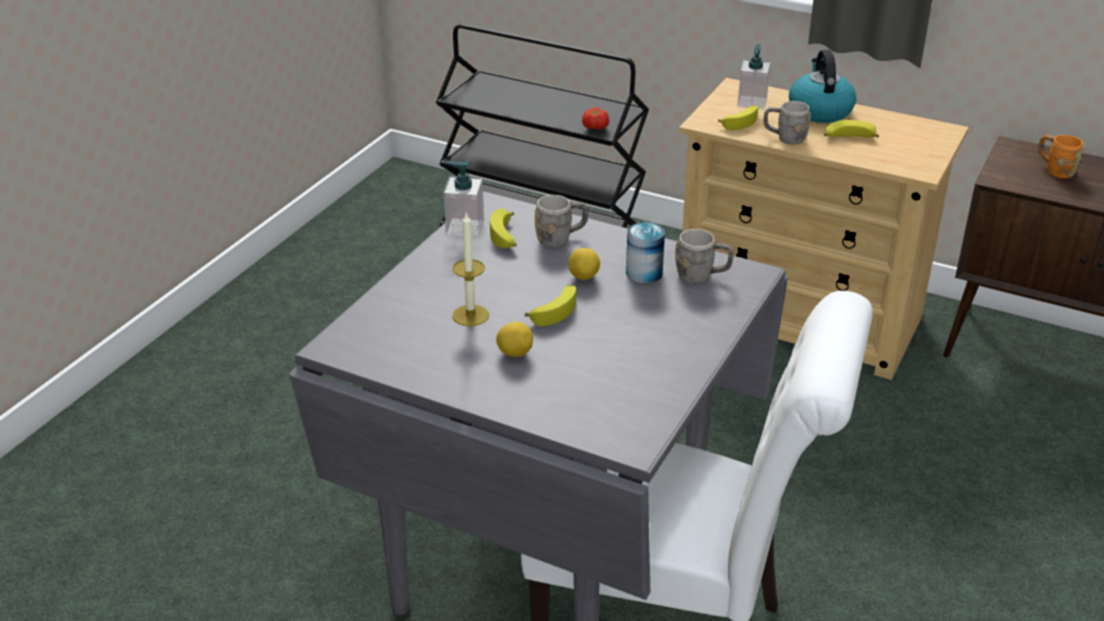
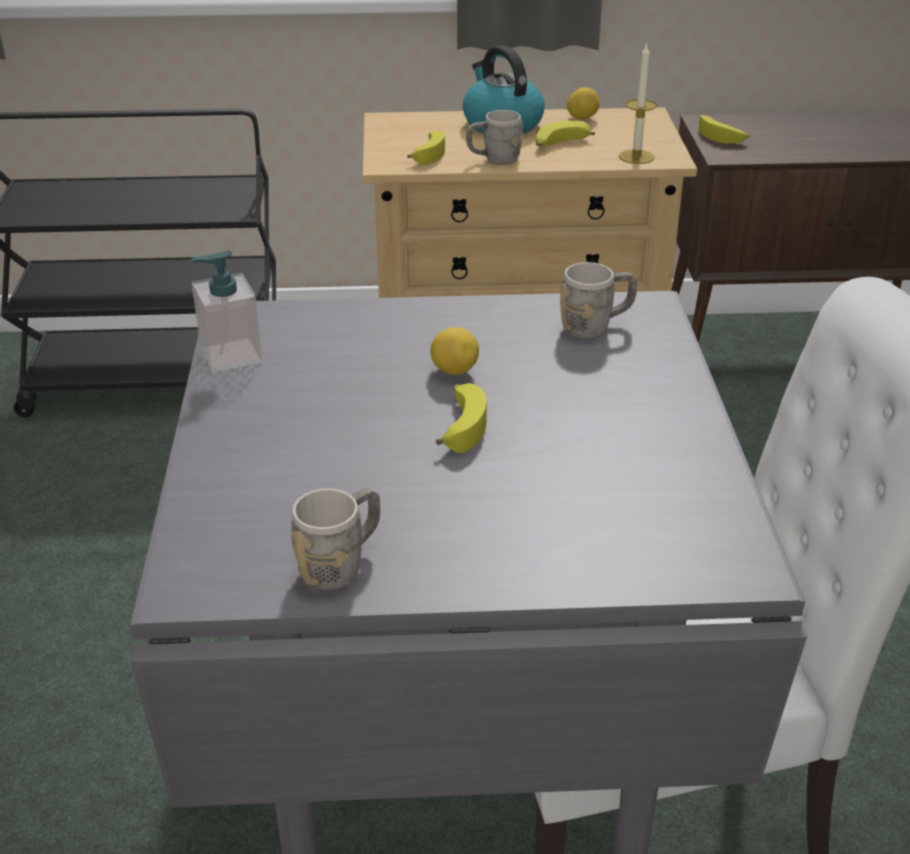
camera: 30 degrees left, 0 degrees up
(470, 315) = (353, 470): candle -> candle (636, 157)
(506, 237) = (300, 350): banana -> banana (722, 137)
(514, 353) = (465, 501): lemon -> lemon (582, 118)
(561, 238) = (375, 331): grey mug -> grey mug (341, 564)
(594, 127) = (222, 210): tomato -> none
(644, 273) = (524, 343): can -> none
(752, 102) = (420, 131): soap dispenser -> none
(1054, 170) = (765, 134): orange mug -> none

